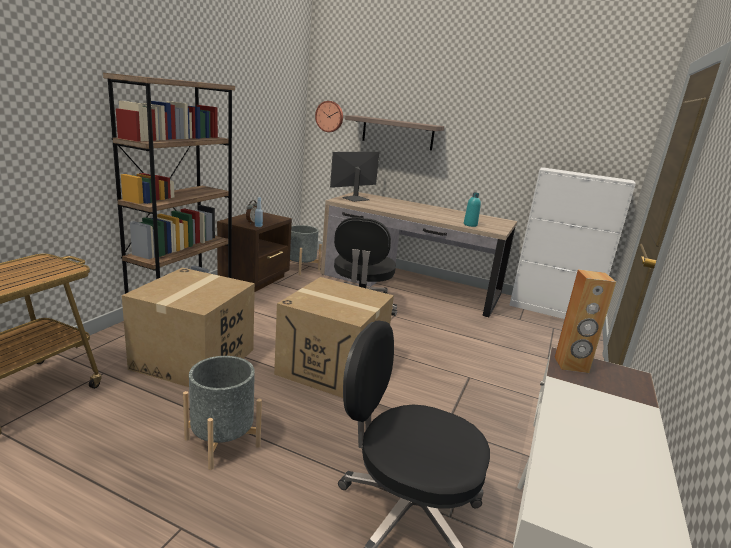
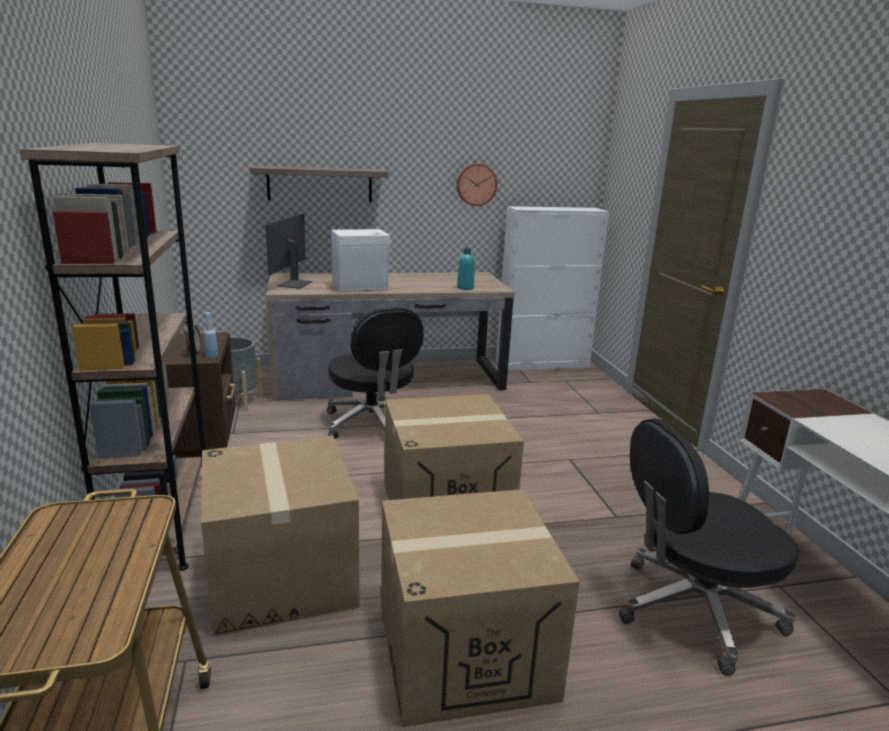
camera: 35 degrees left, 0 degrees up
(222, 442) = (465, 650): grey planter -> cardboard box
(329, 116) = (207, 170): wall clock -> wall clock (476, 184)
(394, 209) = (361, 287): none -> white speaker
(571, 365) = (786, 402): brown speaker -> none

